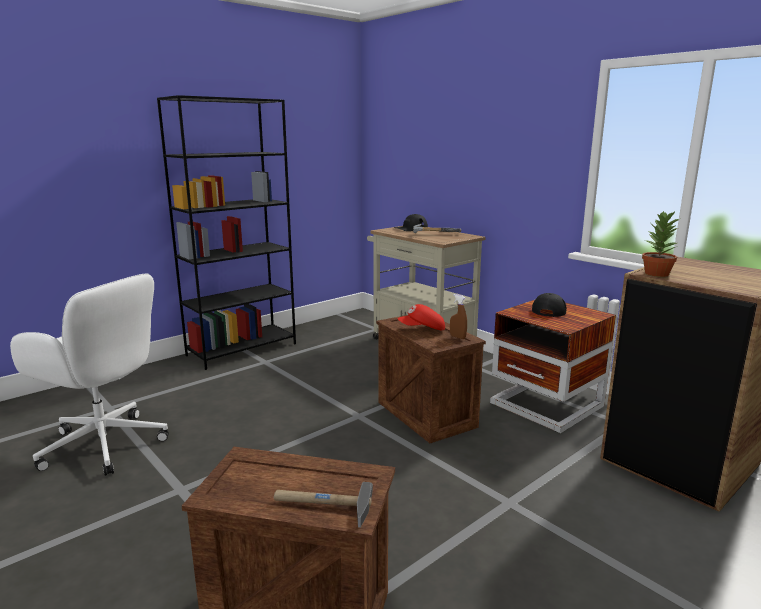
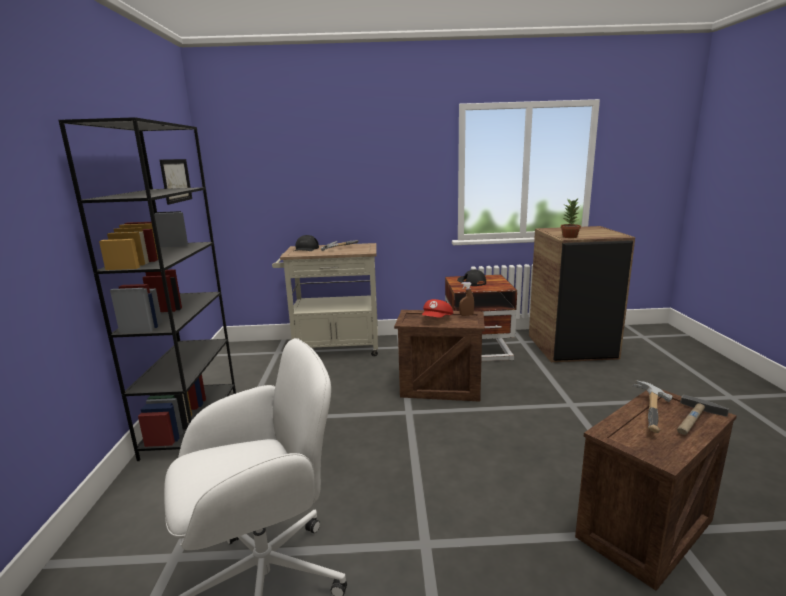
camera: 50 degrees left, 0 degrees up
(313, 146) = (176, 180): none -> picture
(315, 478) = (655, 414): none -> hammer

